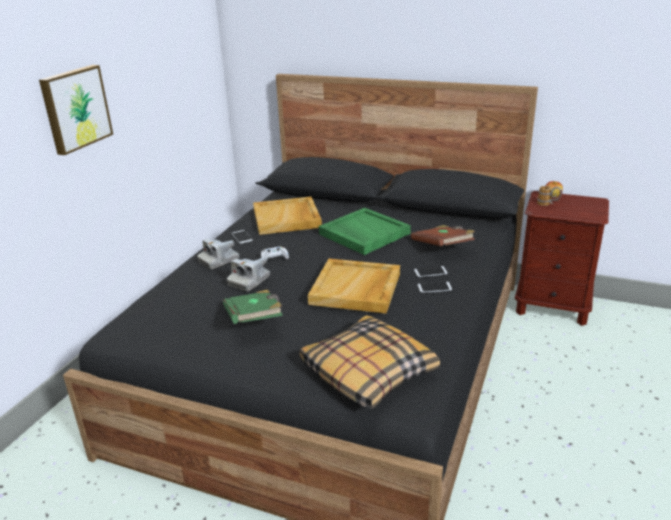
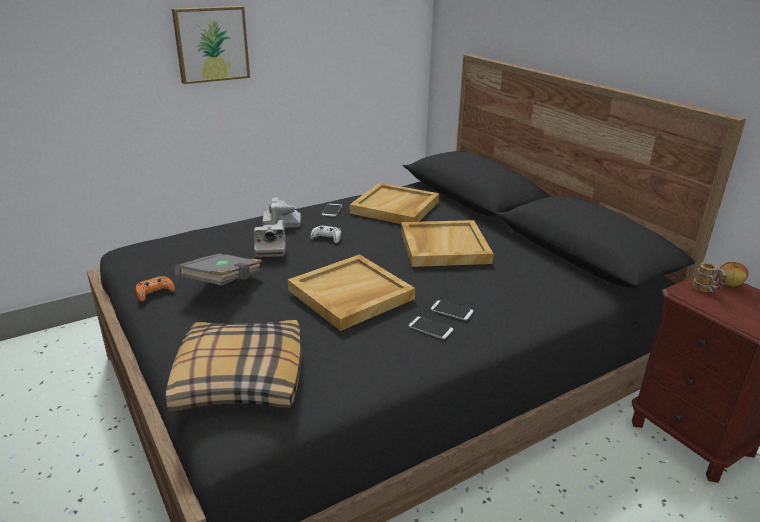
camera: 35 degrees right, 0 degrees up
(205, 351) = (155, 292): none -> orange game controller
(249, 281) = (271, 248): camera -> camera turned 75 degrees counterclockwise
(254, 319) = (223, 283): green book -> grey book
(363, 234) = (443, 246): green tray -> beige tray
(442, 247) = (506, 291): brown book -> none

